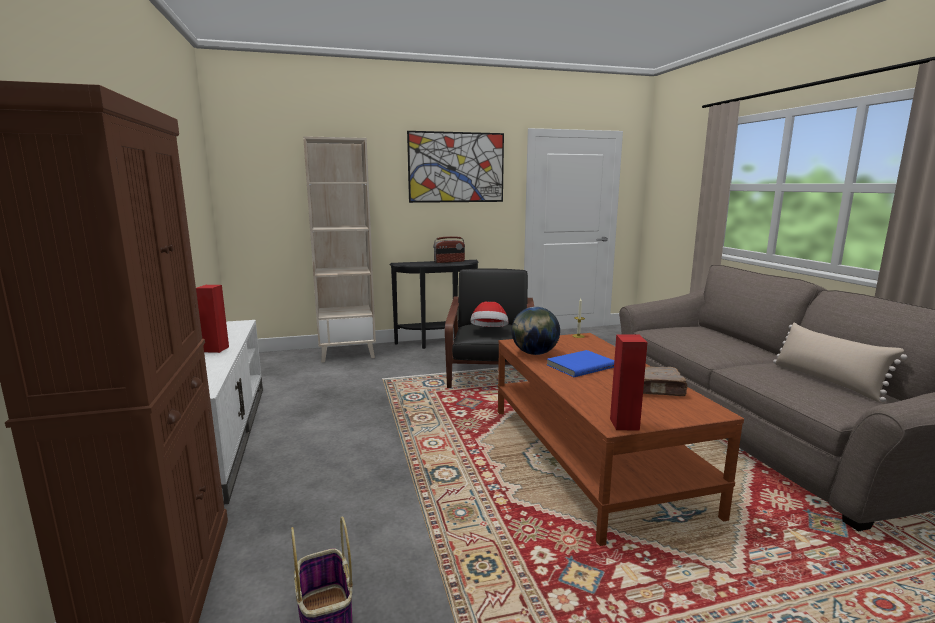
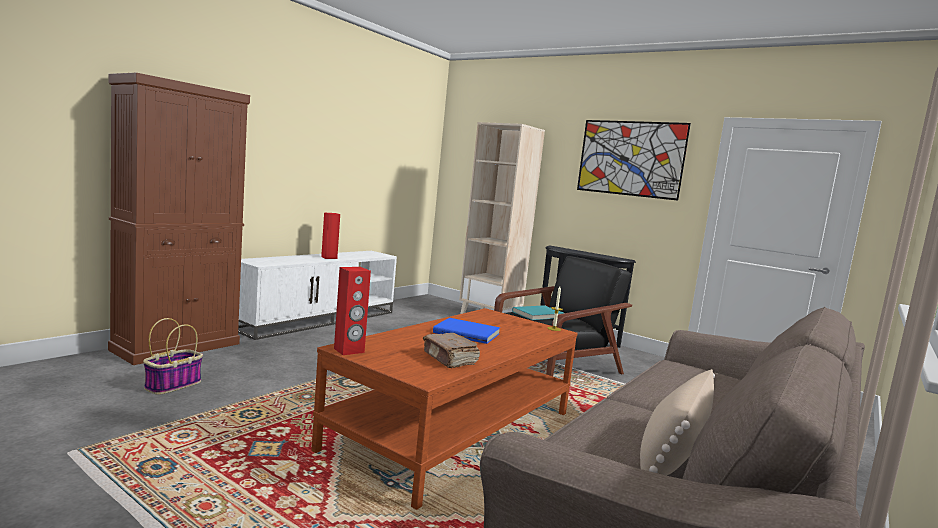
camera: 50 degrees right, 5 degrees down
(449, 261) = (598, 254): radio -> none
(489, 331) = (538, 315): hat -> turquoise book
(534, 353) = (471, 319): globe -> none

